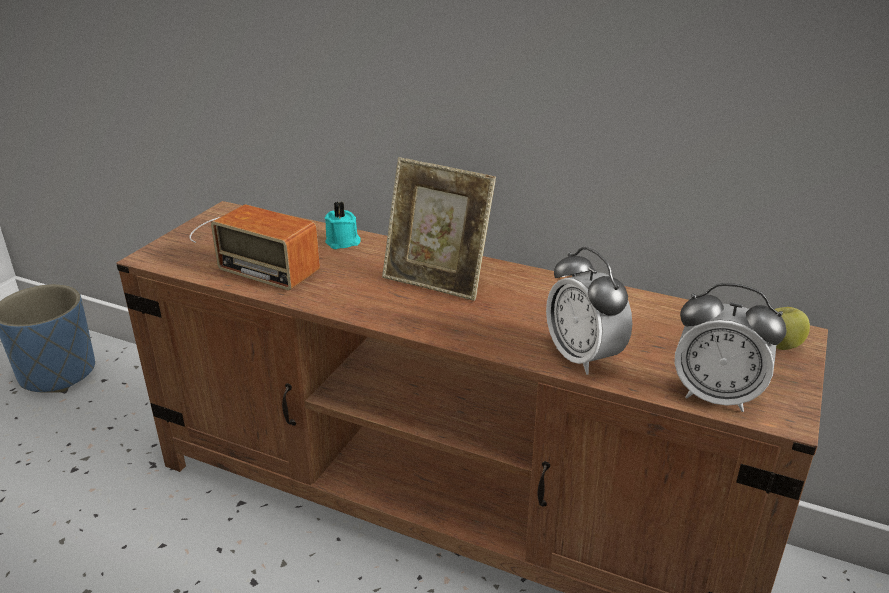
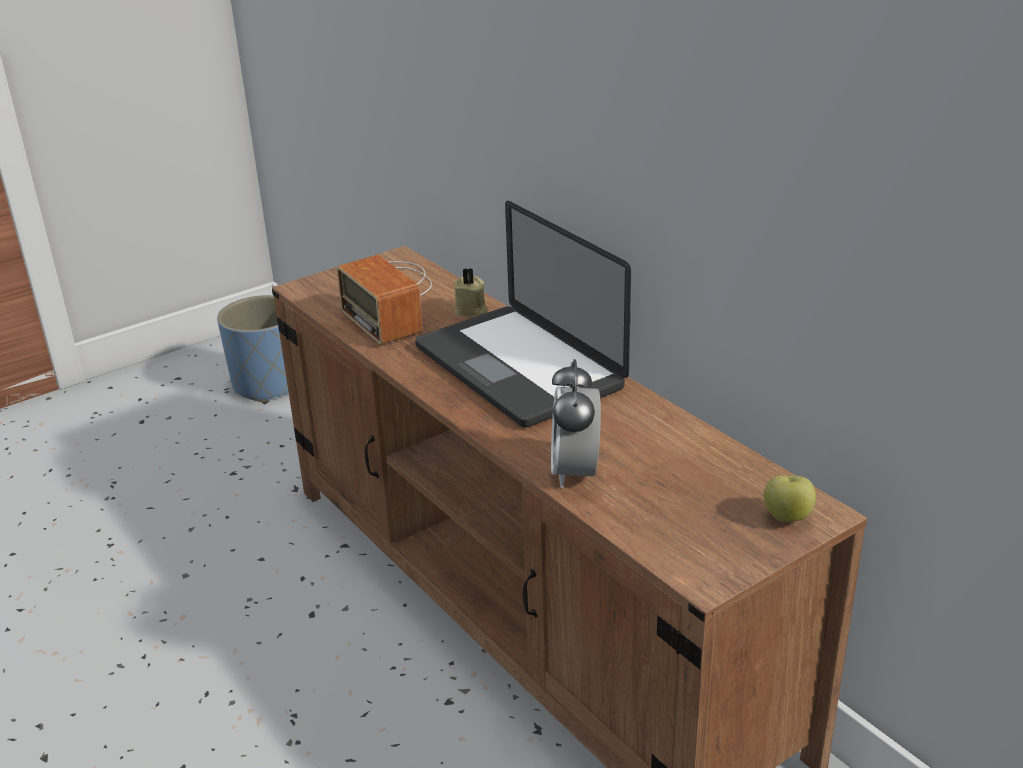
camera: 30 degrees right, 0 degrees up
(343, 242) = (471, 310): turquoise candle -> beige candle
(437, 281) = (518, 367): picture frame -> laptop
(716, 396) = (660, 541): alarm clock -> none

